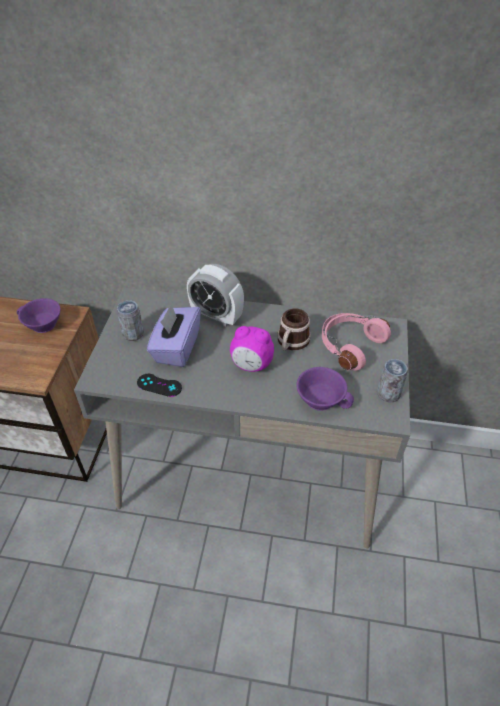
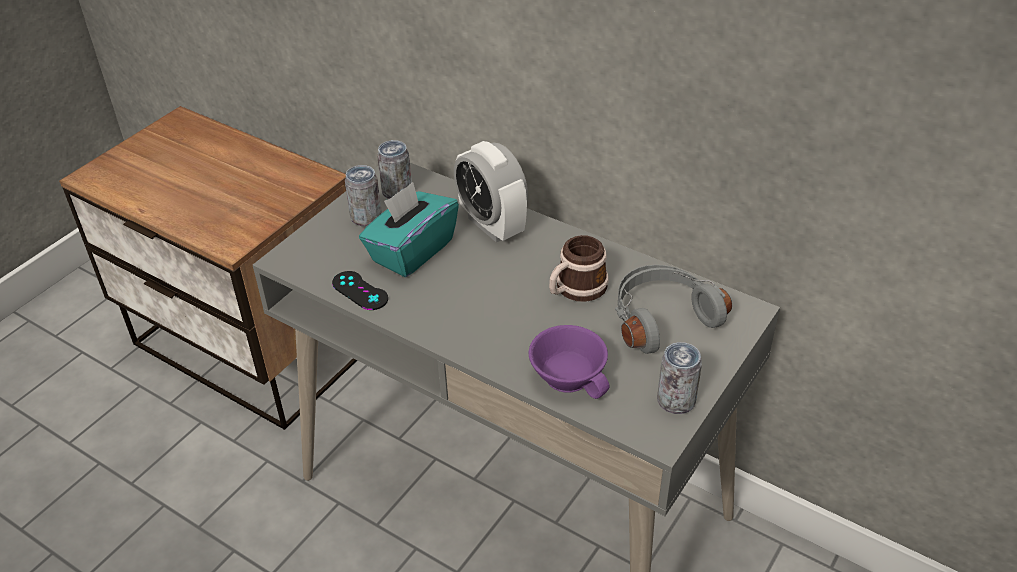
camera: 25 degrees right, 5 degrees down
(41, 325) = (275, 182): purple cup -> none
(143, 311) = (397, 192): none -> can
(176, 348) = (411, 251): purple tissue box -> turquoise tissue box
(251, 365) = (499, 302): alarm clock -> none
(349, 345) = (661, 318): pink headphones -> grey headphones

